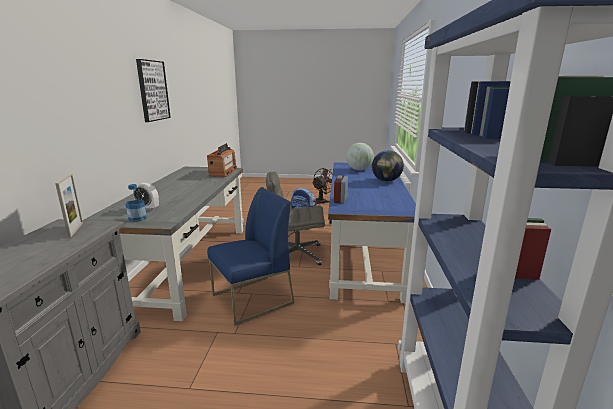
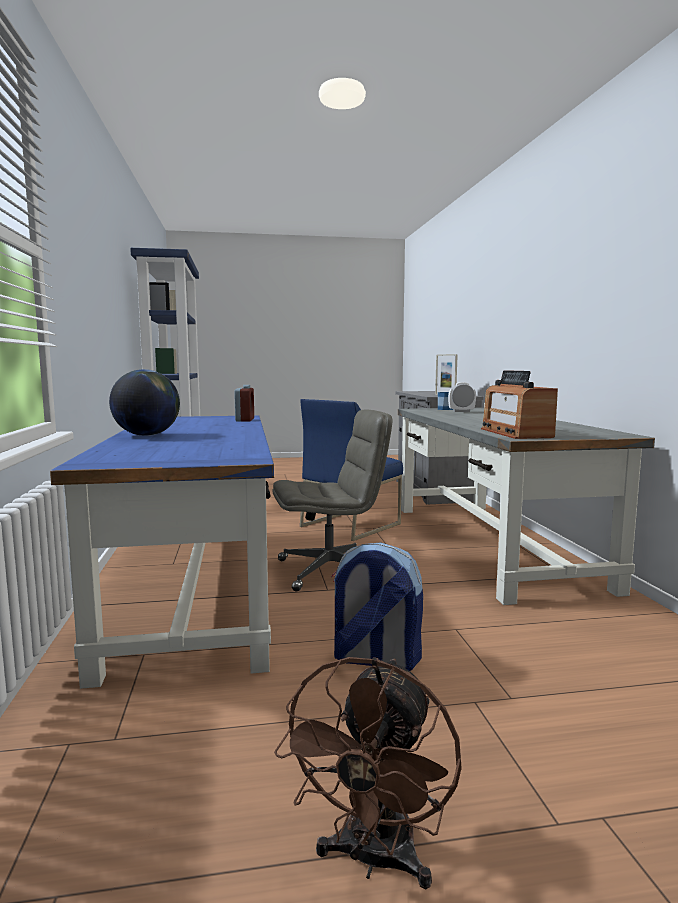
camera: 165 degrees right, 10 degrees down
(152, 90) = (621, 258): picture -> none
(359, 170) = (194, 448): globe -> none

